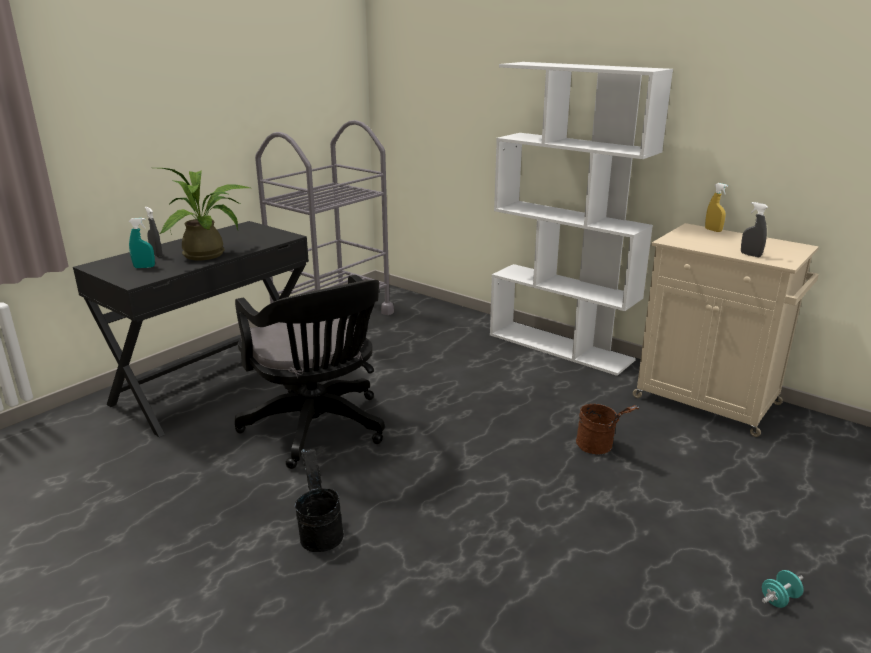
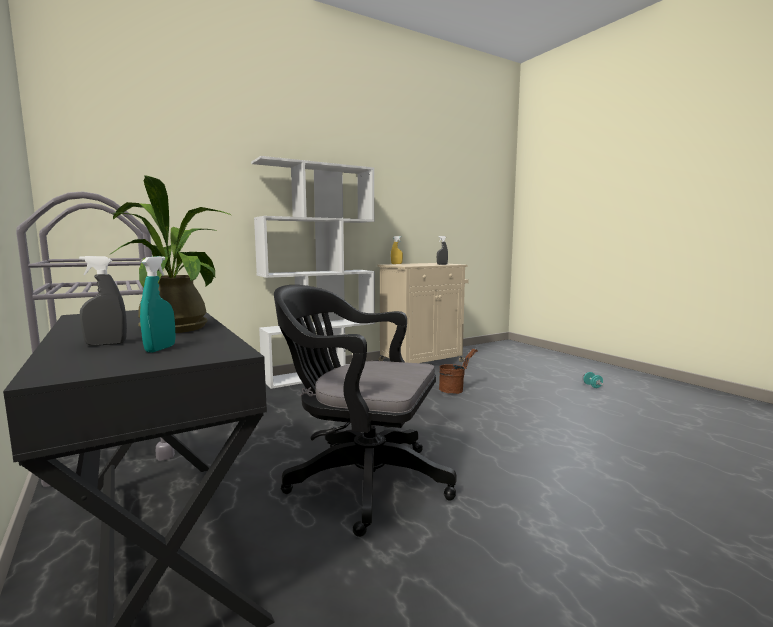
camera: 70 degrees left, 15 degrees down
(318, 429) = (360, 480): black office chair -> black office chair turned 150 degrees counterclockwise
(319, 532) = (539, 499): black bucket -> none

